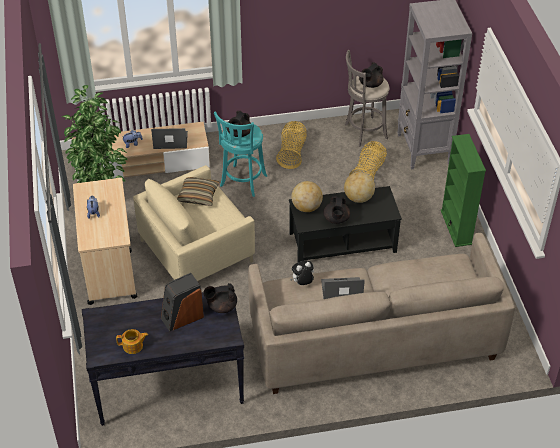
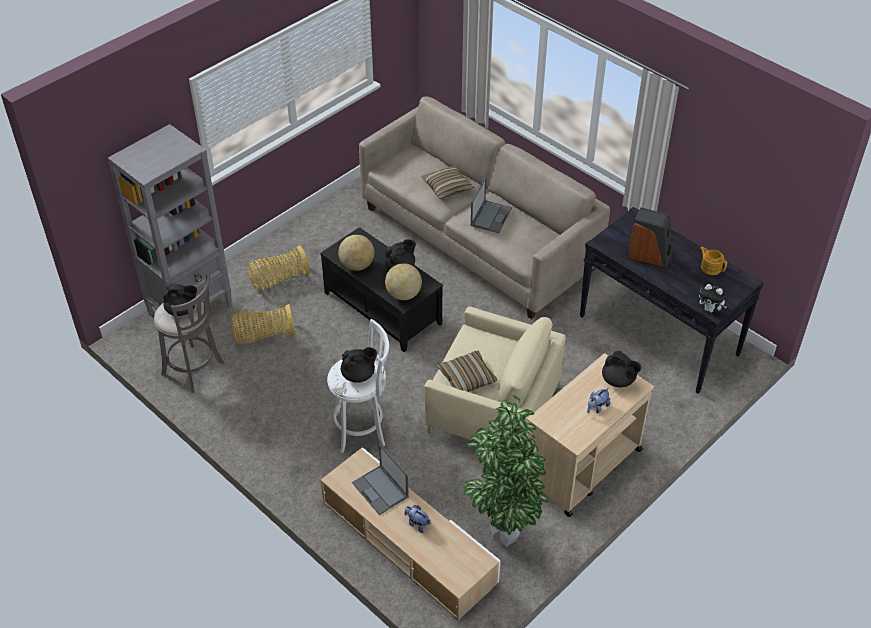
camera: 125 degrees left, 0 degrees up
(221, 306) = (612, 238): black teapot -> black teapot (618, 380)
(242, 182) = (362, 429): turquoise stool -> white stool
(292, 153) = (278, 413): basket -> basket (278, 279)
(302, 283) = (507, 243): plush toy -> plush toy (710, 309)
(341, 290) = (491, 216): laptop -> laptop turned 120 degrees counterclockwise
(399, 282) = (447, 187): none -> pillow
(456, 227) = (294, 243): green bookcase -> none

